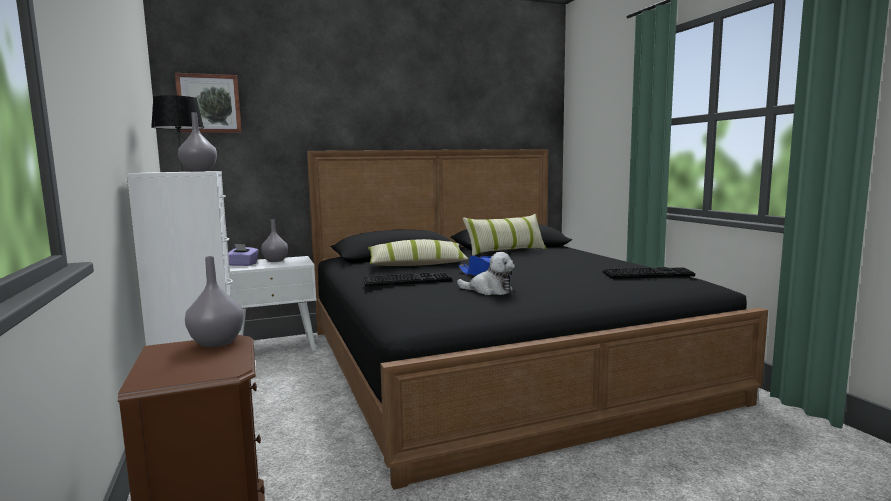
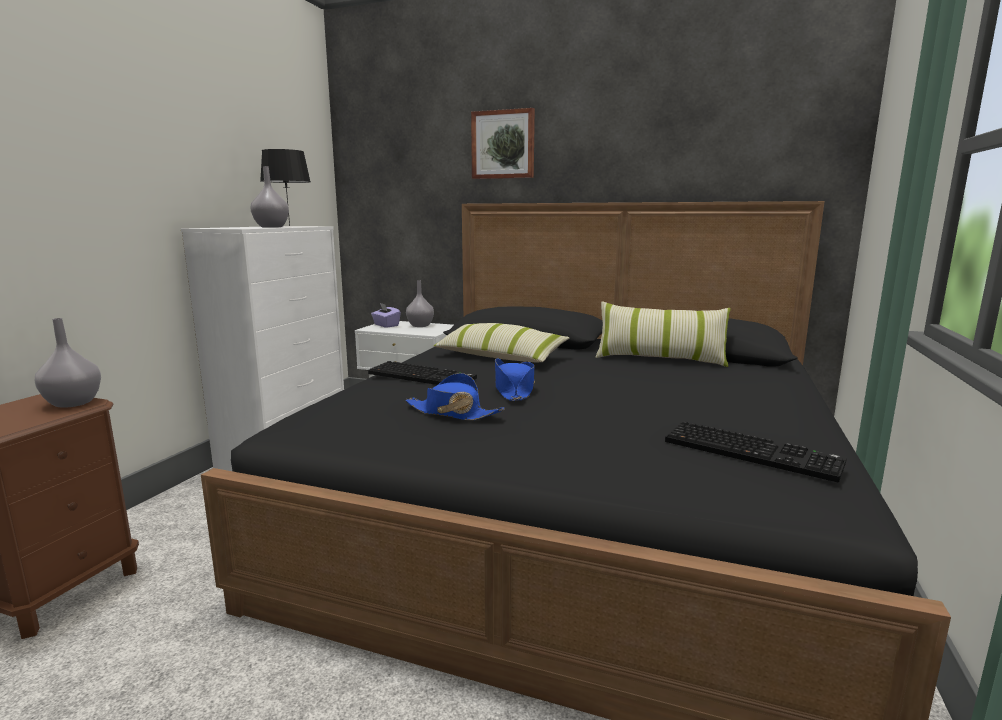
camera: 40 degrees right, 5 degrees up
(209, 104) = (376, 153): picture -> picture (503, 145)
(489, 290) = (452, 413): plush toy -> blue hat

